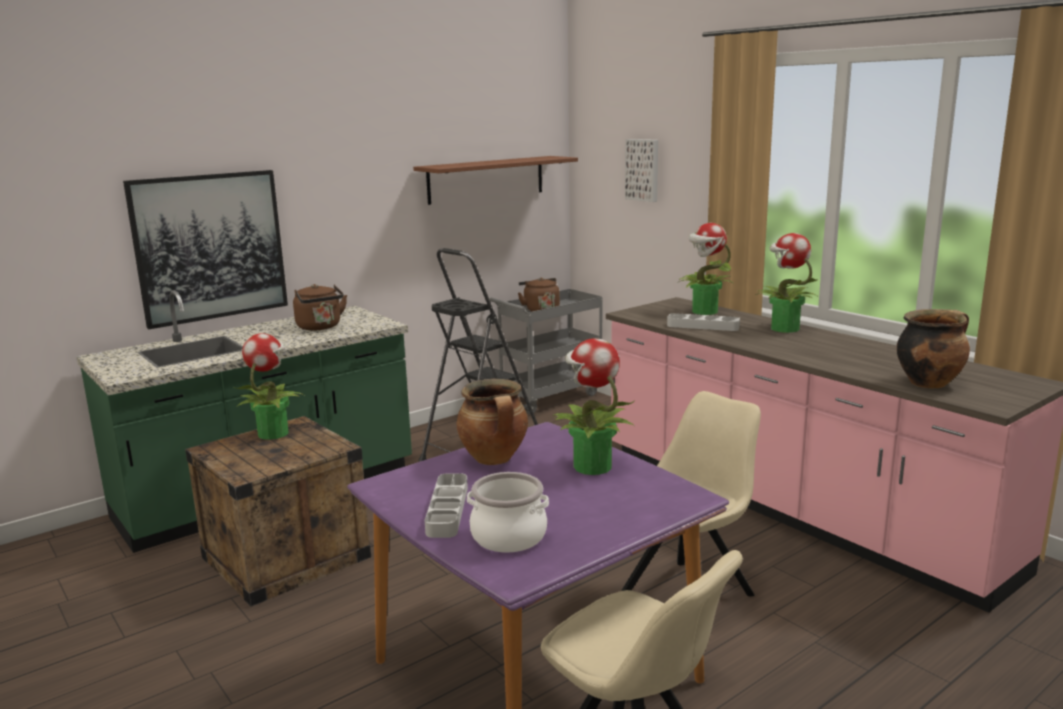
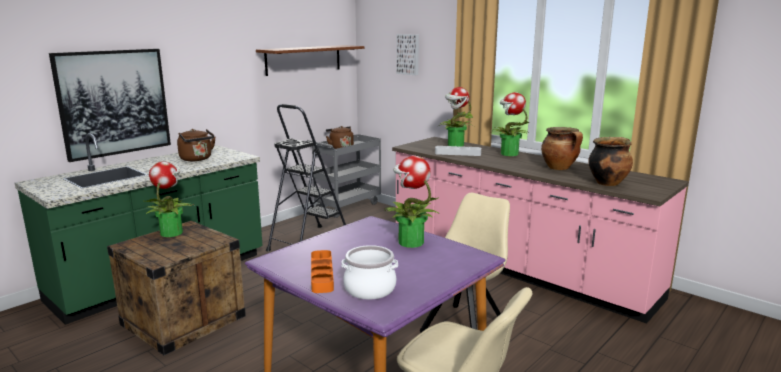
camera: 10 degrees left, 0 degrees up
(447, 510) = (322, 274): grey tray -> orange tray
(495, 459) = (344, 241): cooking pot -> cooking pot (560, 168)

